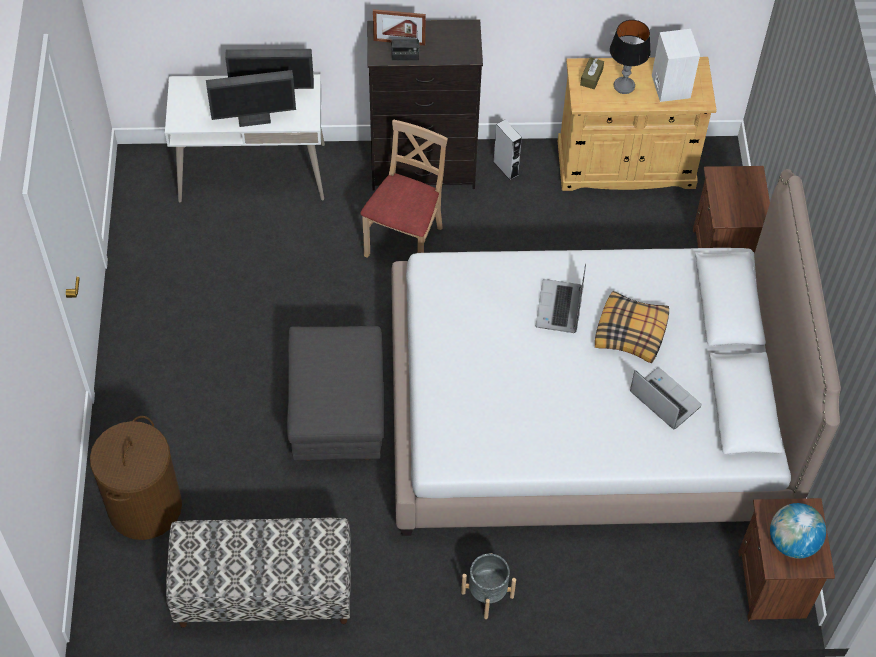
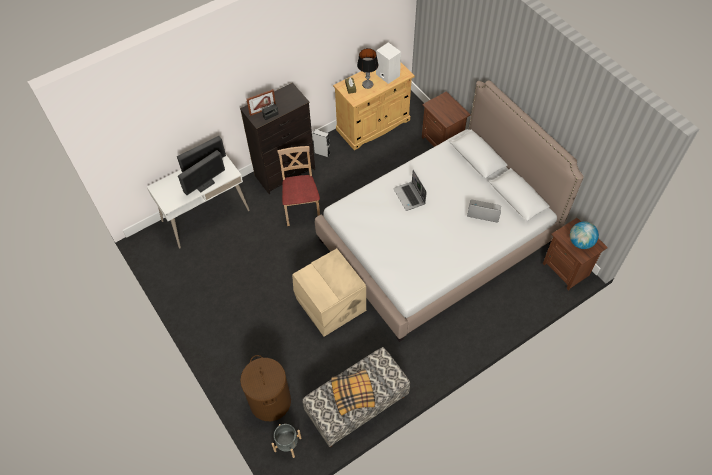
camera: 30 degrees left, 0 degrees up
(338, 418) = (330, 305): grey ottoman -> beige storage box
(487, 594) = (456, 345): grey planter -> grey planter (288, 444)
(631, 333) = (447, 191): pillow -> pillow (353, 394)

